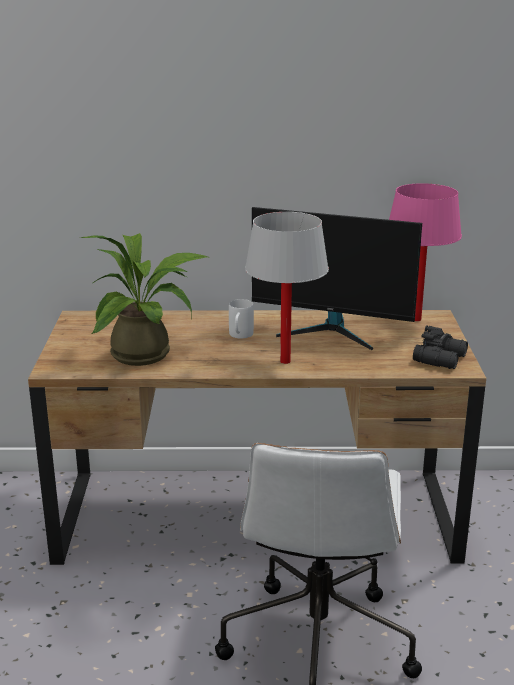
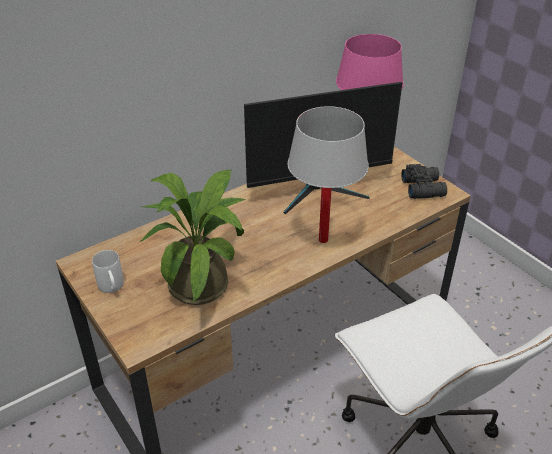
camera: 35 degrees left, 15 degrees up
(240, 336) = (255, 225): white mug -> white mug (112, 288)

